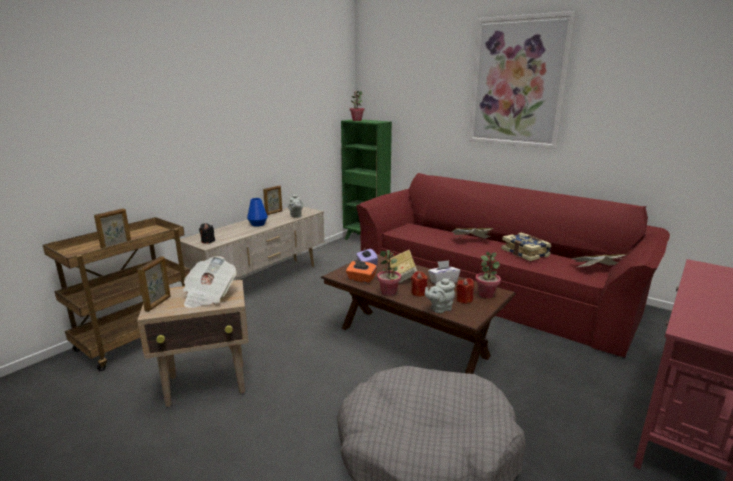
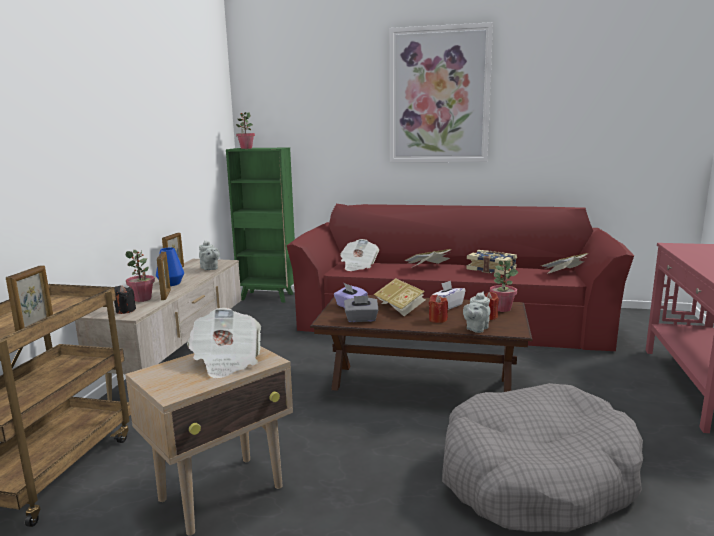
camera: 25 degrees left, 5 degrees down
(158, 303) = (167, 383): picture frame -> picture frame (166, 295)
(361, 279) = (361, 319): orange tissue box -> grey tissue box
(389, 293) = (407, 325): potted plant -> potted plant (143, 299)
(416, 229) = (358, 266): none -> newspaper

